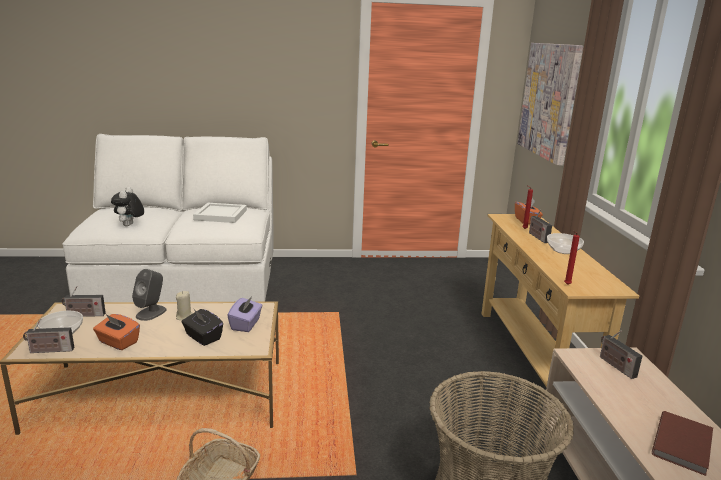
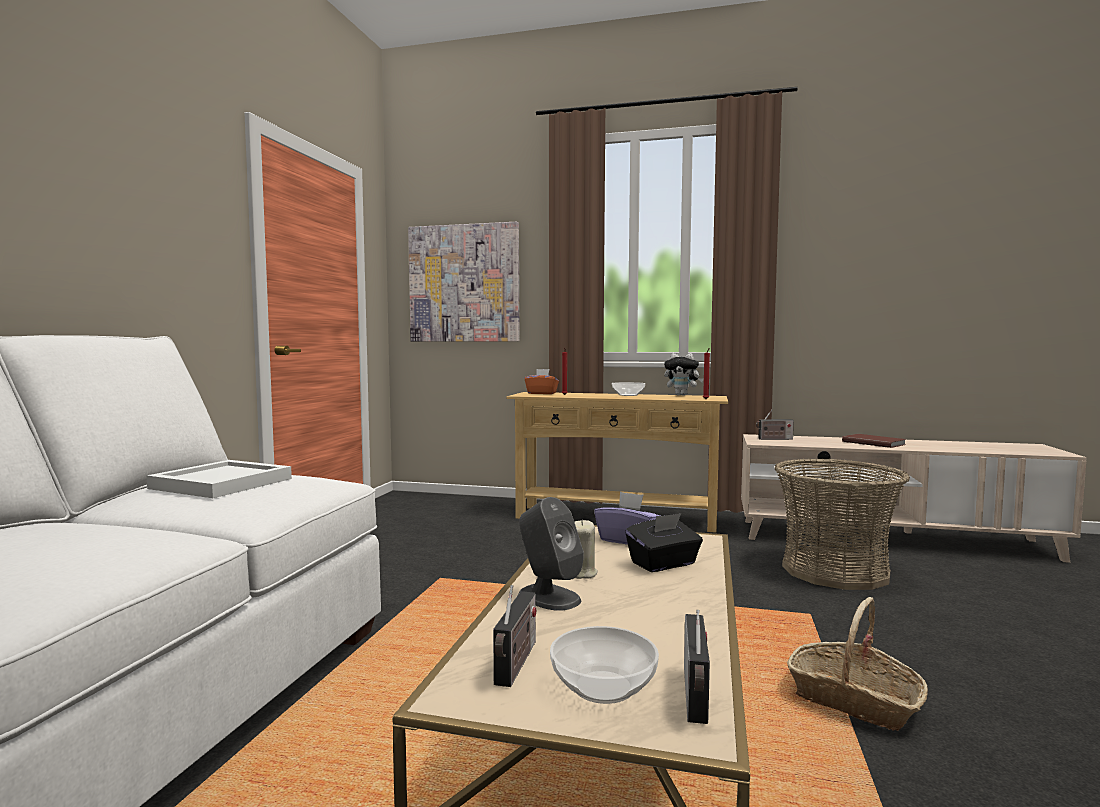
camera: 70 degrees left, 15 degrees down
(118, 342) = (669, 624): orange tissue box -> none
(129, 225) = (114, 546): plush toy -> plush toy (682, 395)
(537, 237) = (589, 395): radio -> none

